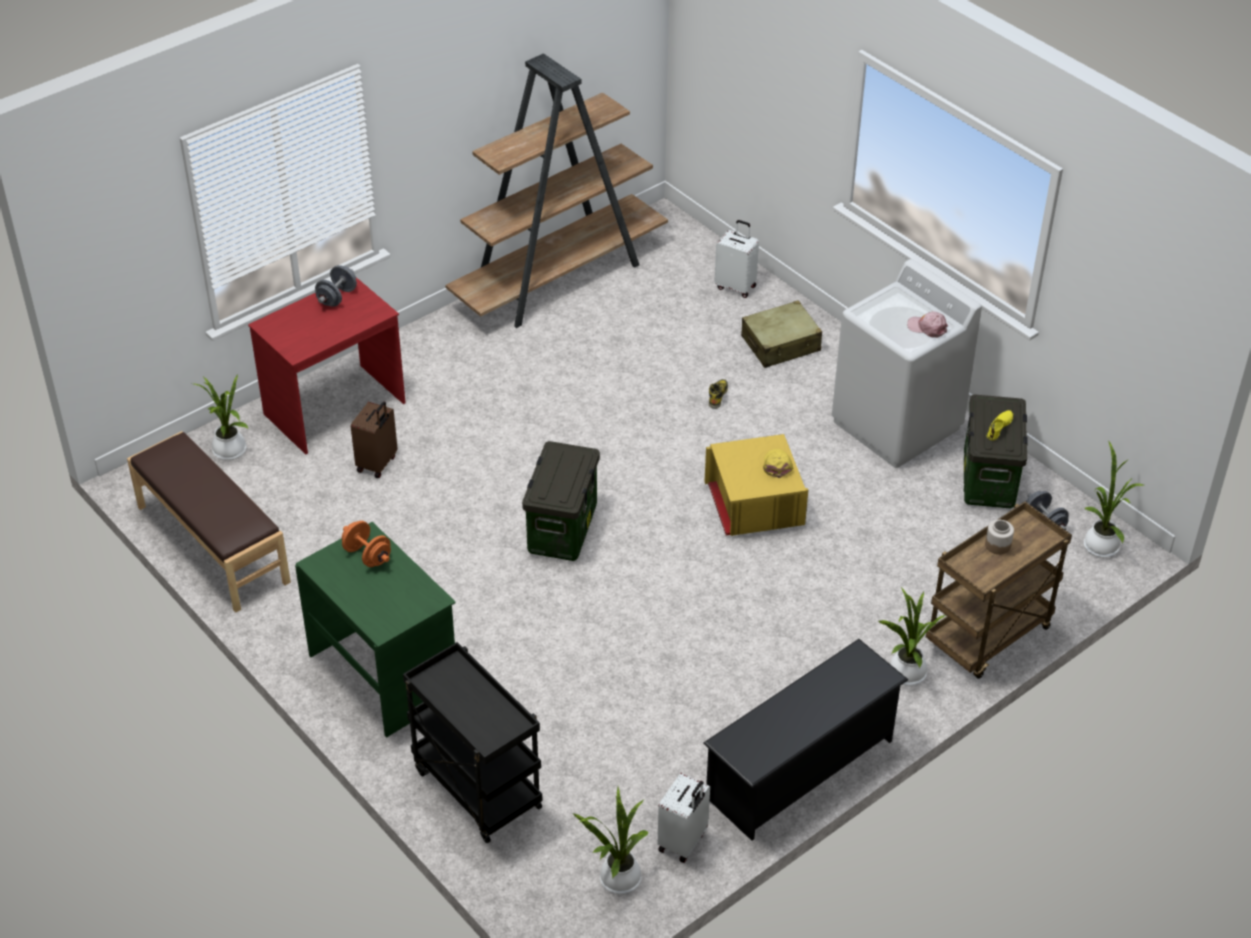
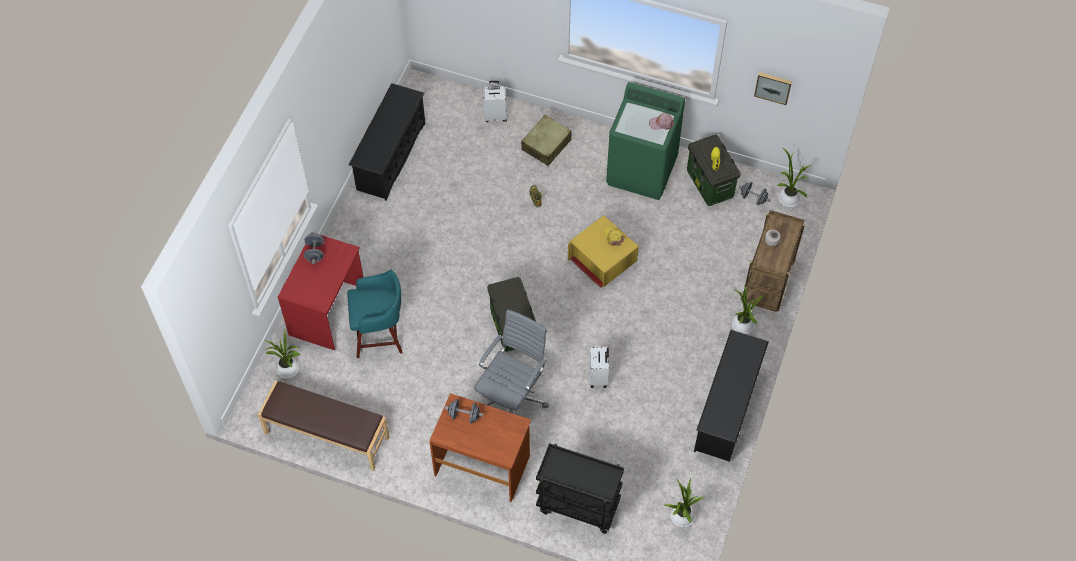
camera: 30 degrees left, 15 degrees up
(367, 555) = (464, 416): orange dumbbell -> grey dumbbell
(378, 464) = (380, 336): brown suitcase -> turquoise stool
(385, 674) = (482, 465): green desk -> brown desk
(493, 612) = (512, 397): none -> grey office chair
(559, 278) = (391, 156): brown bookcase -> black shoe rack
(683, 842) = (698, 480): white suitcase -> white suitcase (599, 377)
(897, 425) = (642, 171): white washing machine -> green washing machine
(1114, 319) = (773, 87): none -> picture

